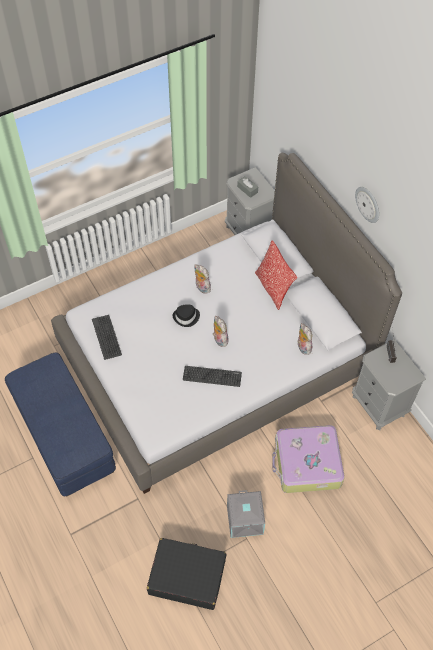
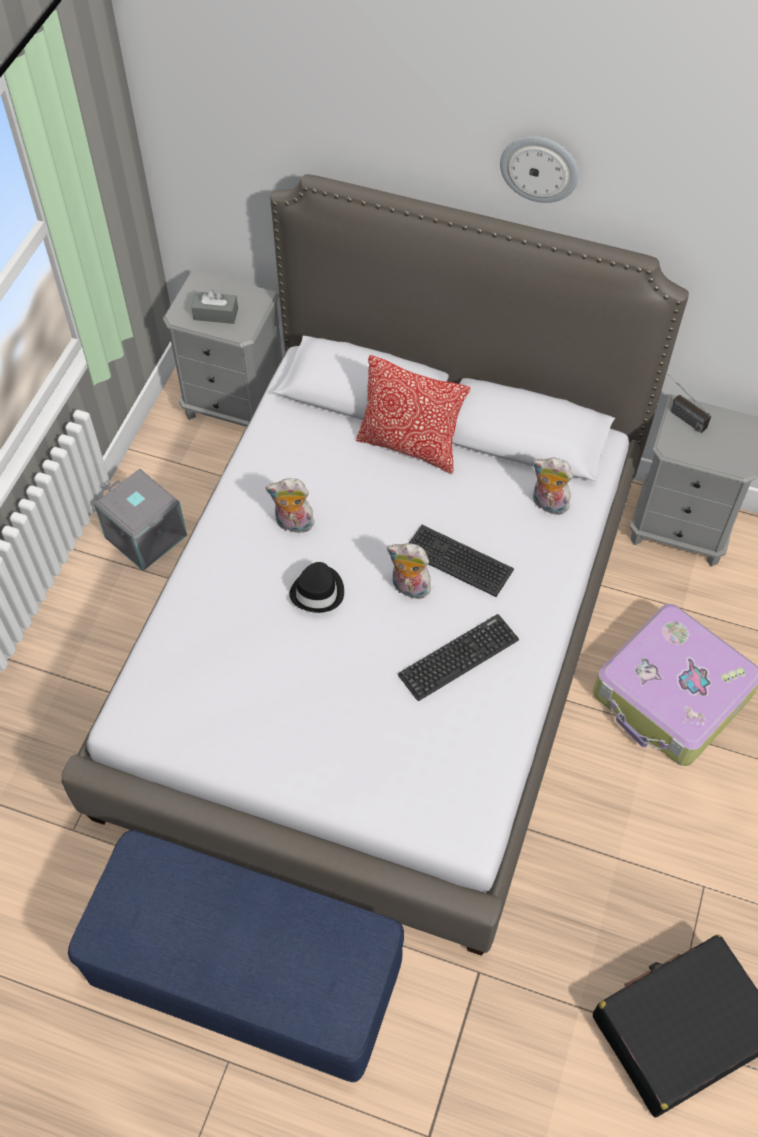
camera: 40 degrees left, 0 degrees up
(107, 337) = (213, 728): keyboard -> keyboard (458, 560)
(245, 520) = (674, 859): grey storage box -> grey storage box (147, 535)

